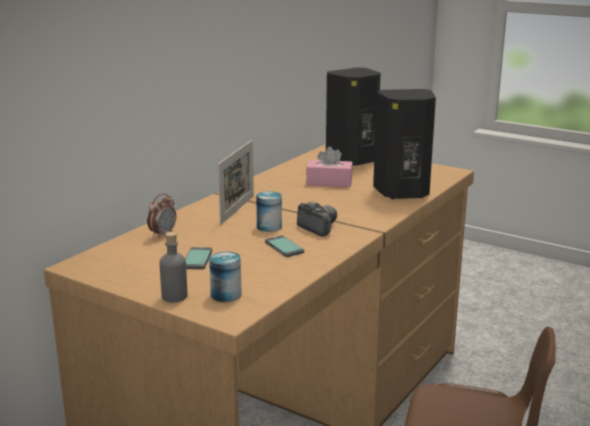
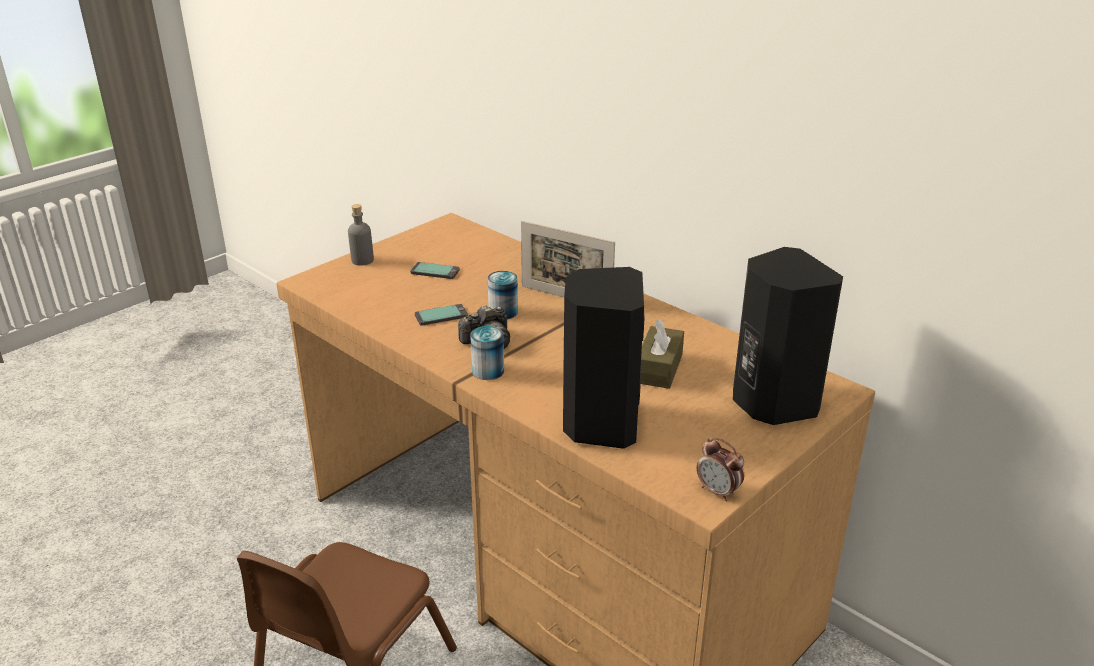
camera: 100 degrees right, 10 degrees up
(163, 234) = (506, 257): alarm clock -> alarm clock (718, 492)
(226, 295) = (350, 281): can -> can (488, 371)
(329, 182) = (659, 368): pink tissue box -> brown tissue box

